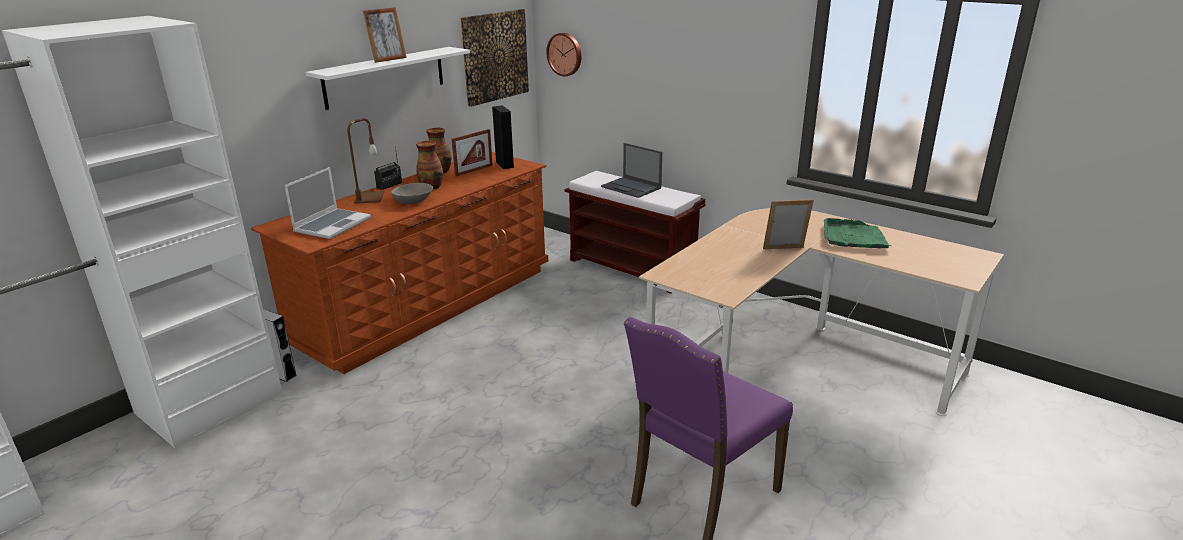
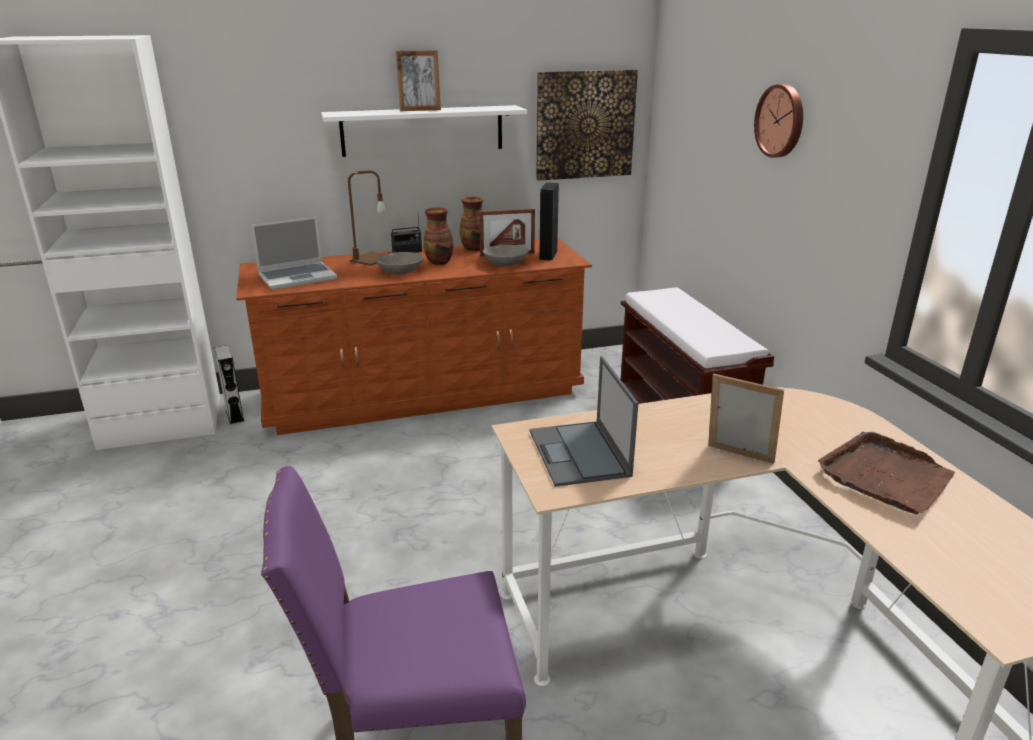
camera: 35 degrees right, 0 degrees up
(484, 177) = (505, 263): none -> grey bowl
(565, 54) = (673, 131): wall clock -> wall clock (781, 121)
(631, 187) = (689, 317): laptop -> laptop (579, 454)
(853, 237) = (885, 476): green tray -> brown tray

